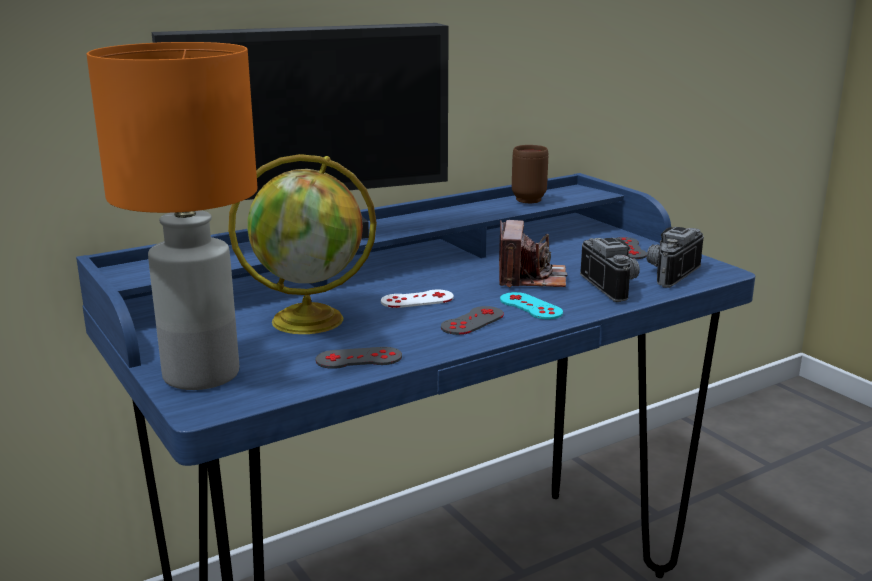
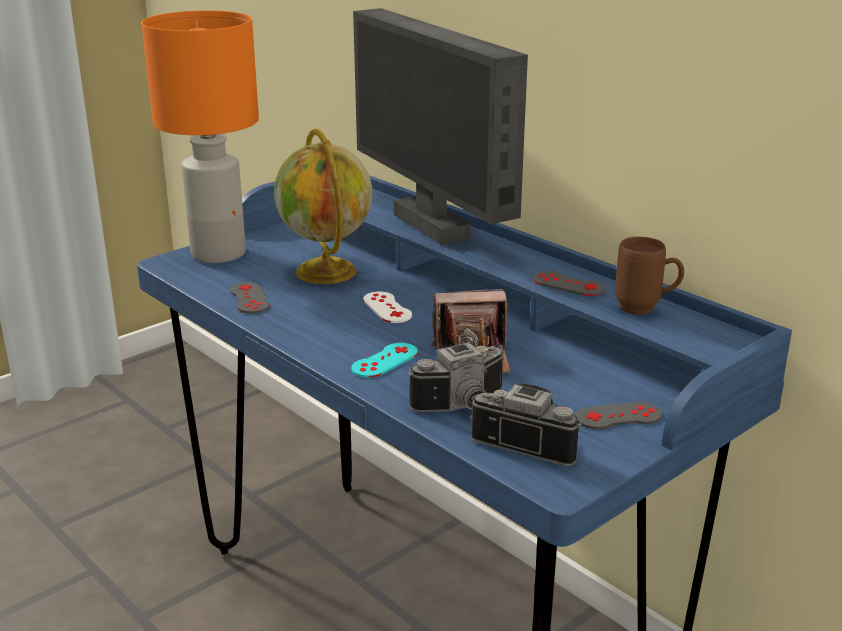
camera: 80 degrees right, 5 degrees up
(472, 321) = (338, 335): grey game controller -> grey game controller (568, 284)

